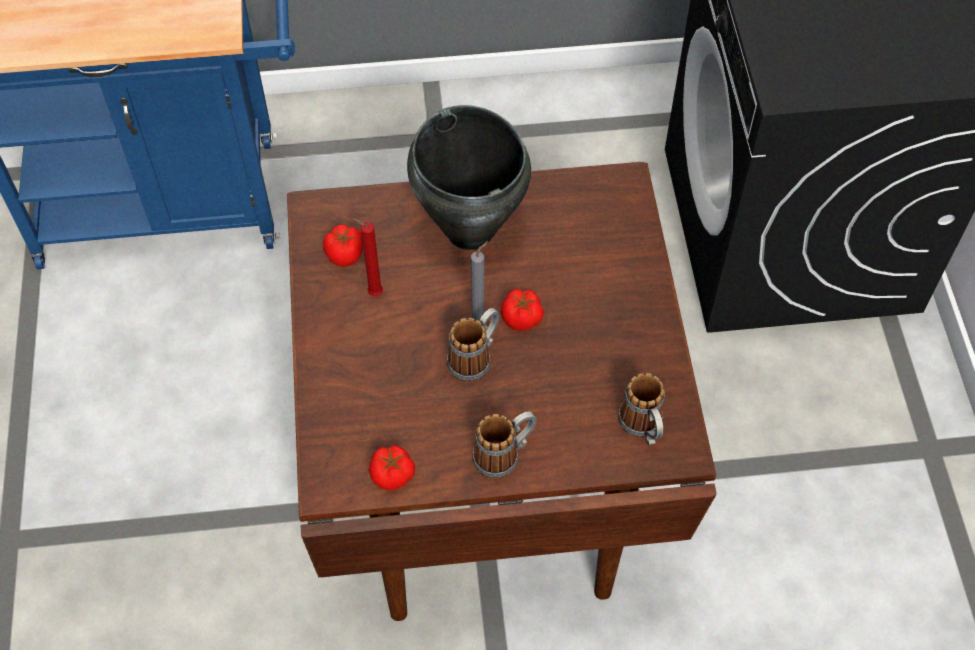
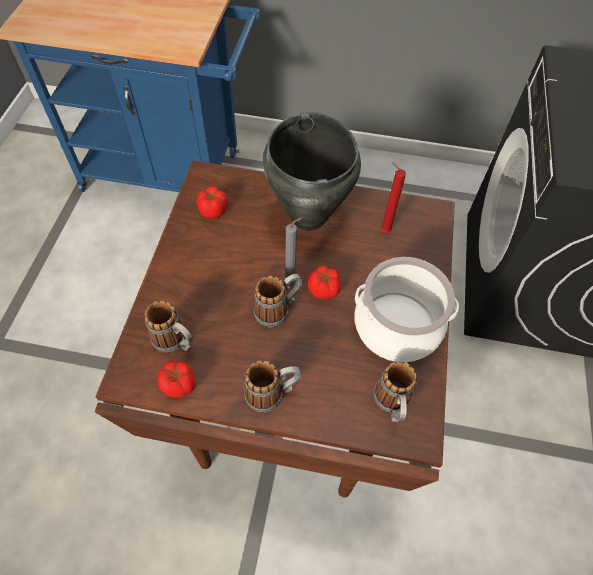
camera: 15 degrees right, 0 degrees up
(367, 429) = (175, 342): none -> mug
(373, 293) = (221, 242): red candle -> red candle (383, 230)
(622, 337) = (397, 325): none -> cooking pot

